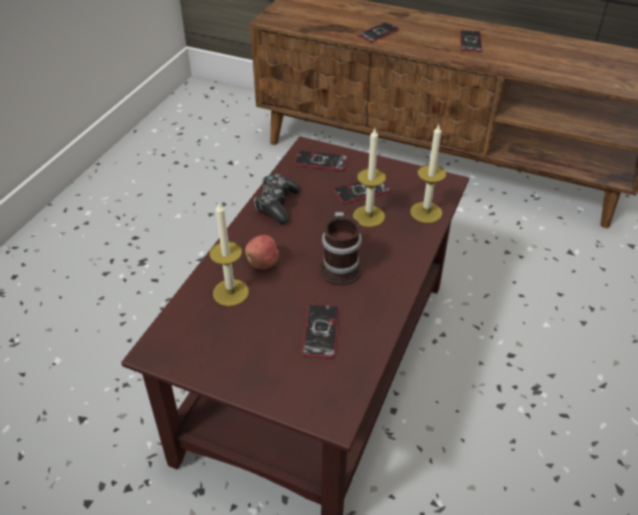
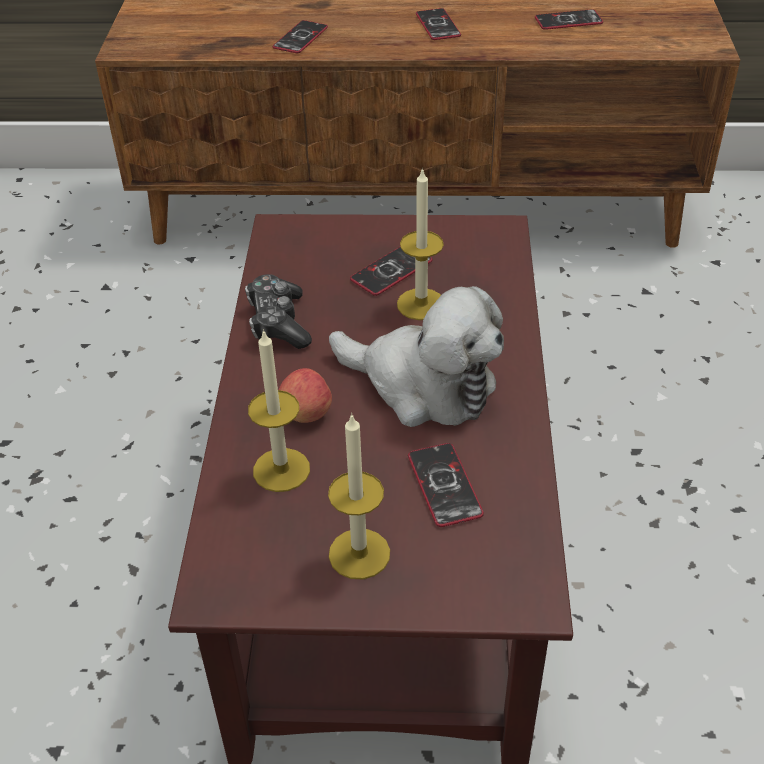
camera: 20 degrees left, 0 degrees up
(321, 161) = (308, 243): phone -> phone (568, 21)
(342, 266) = (423, 385): mug -> plush toy
(426, 212) = (496, 278): candle -> candle (359, 554)

